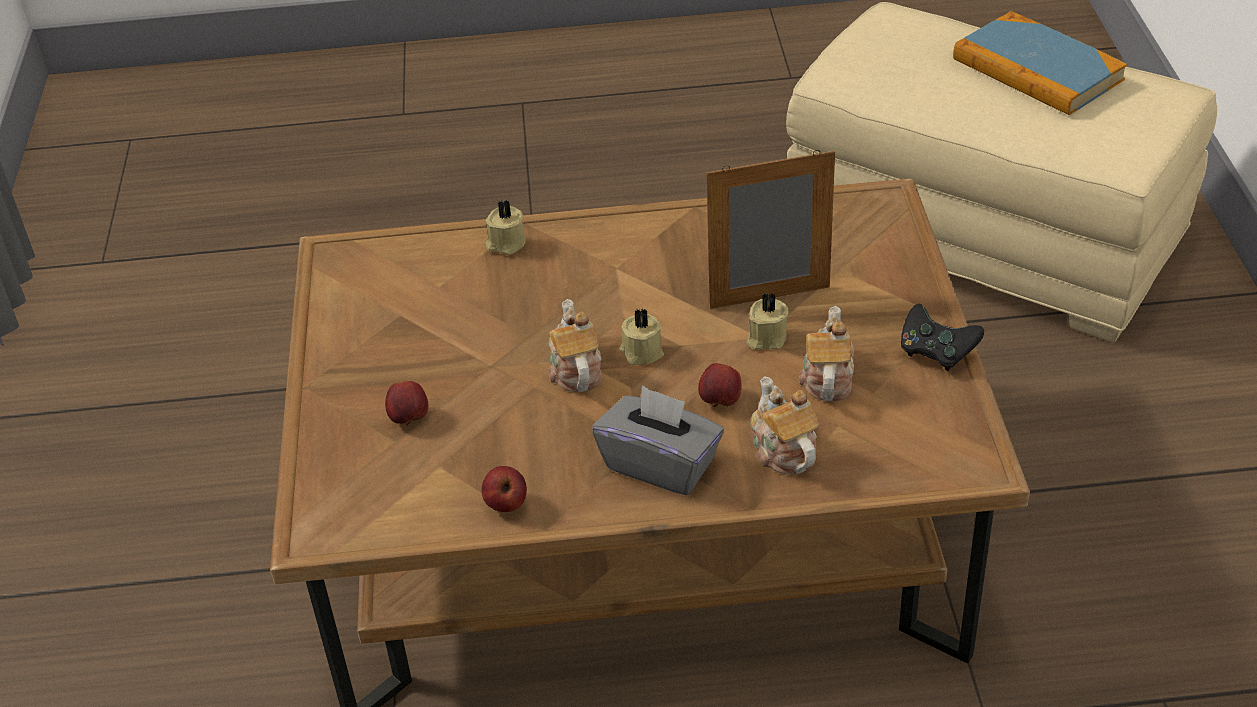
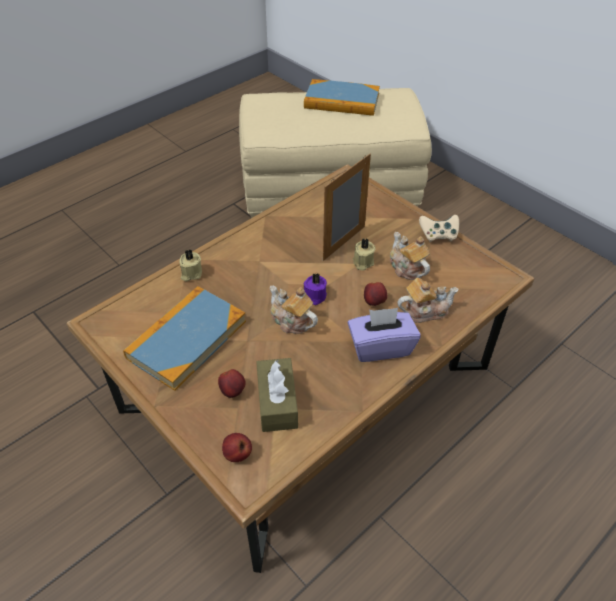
camera: 40 degrees left, 5 degrees up
(418, 327) = (187, 339): none -> book
(448, 460) = (277, 402): none -> brown tissue box
(506, 504) = (331, 408): apple -> apple (237, 454)
(641, 352) = (314, 296): beige candle -> purple candle
(660, 464) = (380, 347): grey tissue box -> purple tissue box
(783, 450) = (424, 311): teapot -> teapot turned 135 degrees clockwise
(936, 352) = (438, 235): black game controller -> beige game controller

